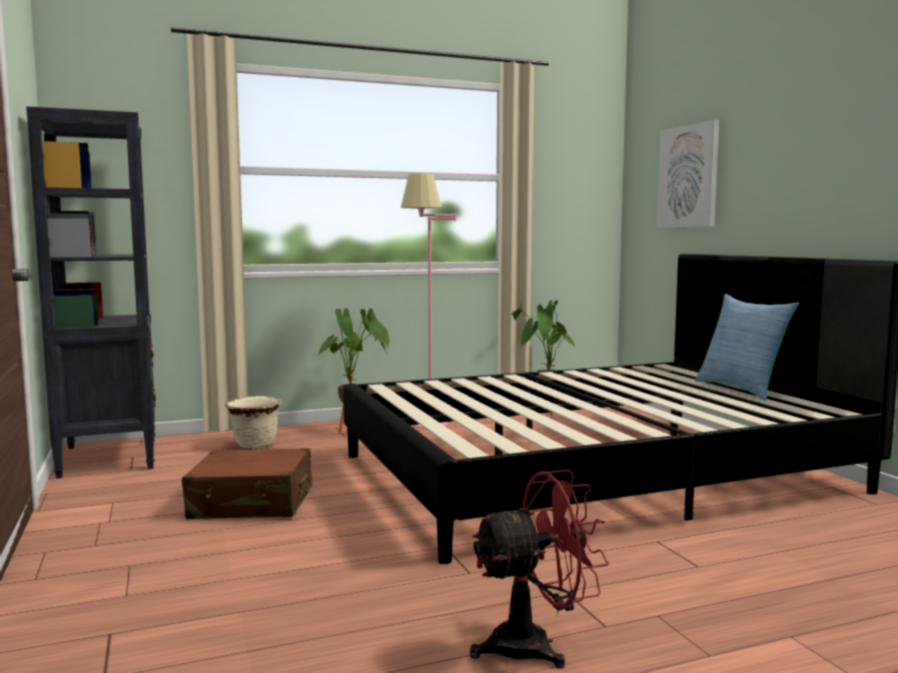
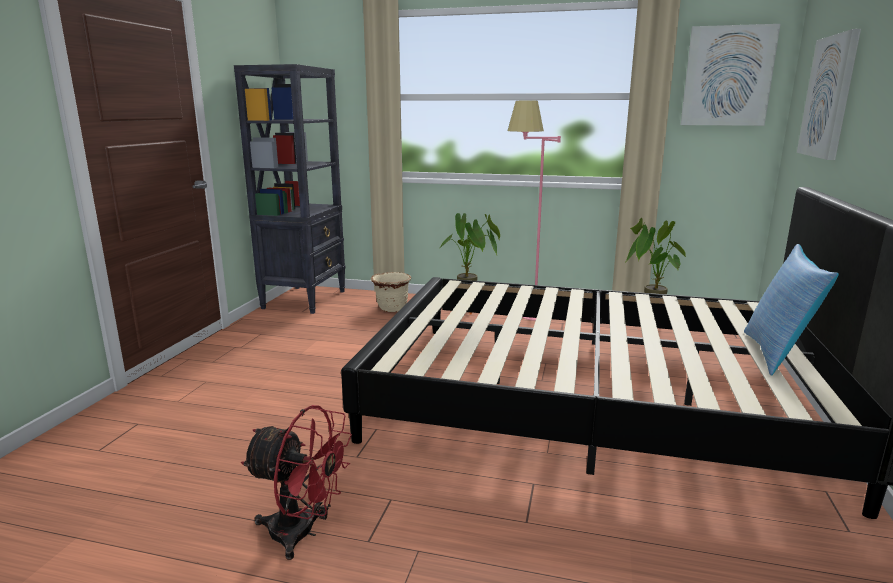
camera: 35 degrees right, 10 degrees up
(252, 504) = (322, 356): brown suitcase -> none
(574, 162) = (727, 76): none -> picture

